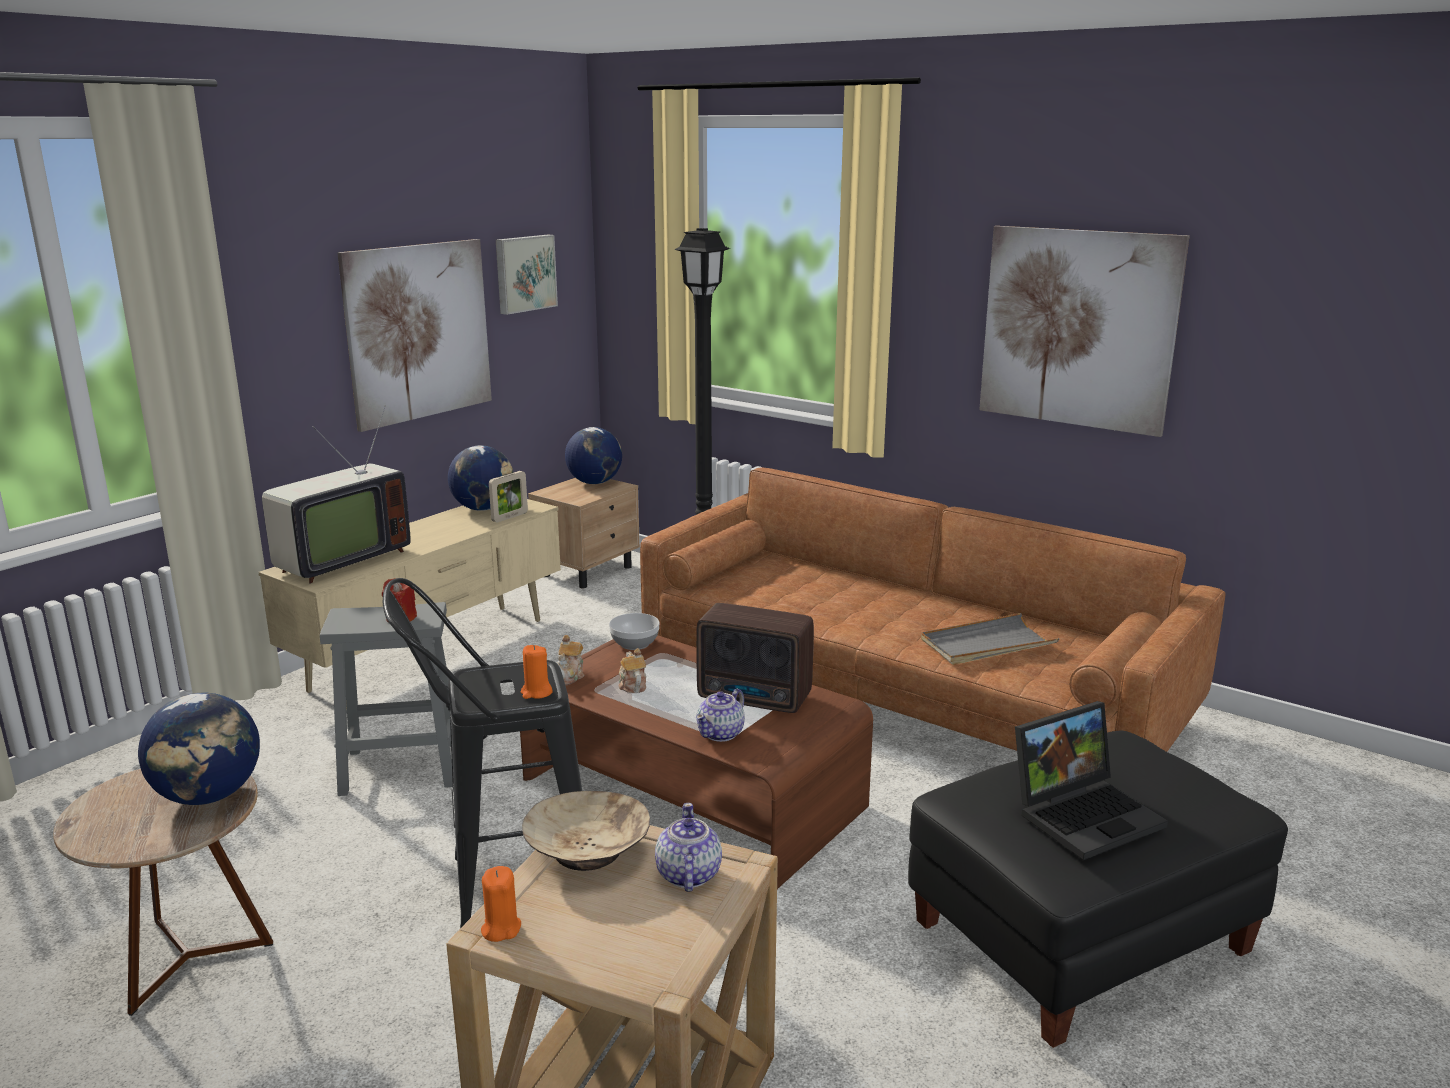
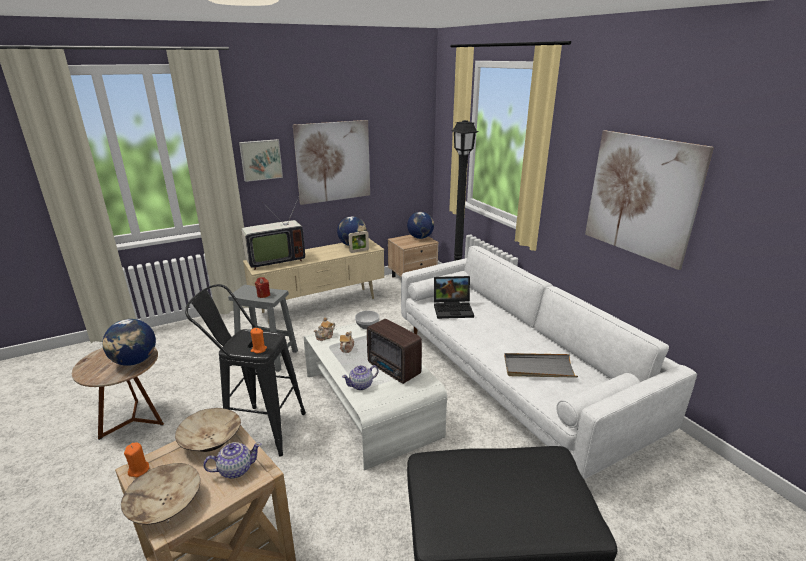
camera: 25 degrees right, 5 degrees up
(524, 273) = (393, 136): picture -> picture (261, 160)
(618, 955) = (165, 504): none -> beige bowl
(687, 875) = (235, 469): teapot -> teapot turned 45 degrees clockwise
(692, 792) = (370, 404): brown coffee table -> white coffee table
(907, 692) = (513, 377): brown sofa -> white sofa
(1085, 813) = (484, 498): laptop -> laptop (453, 309)

